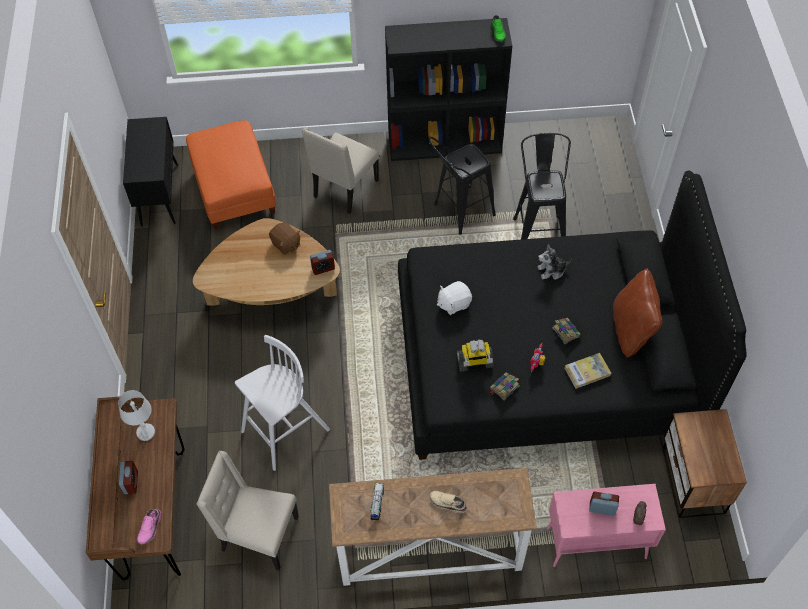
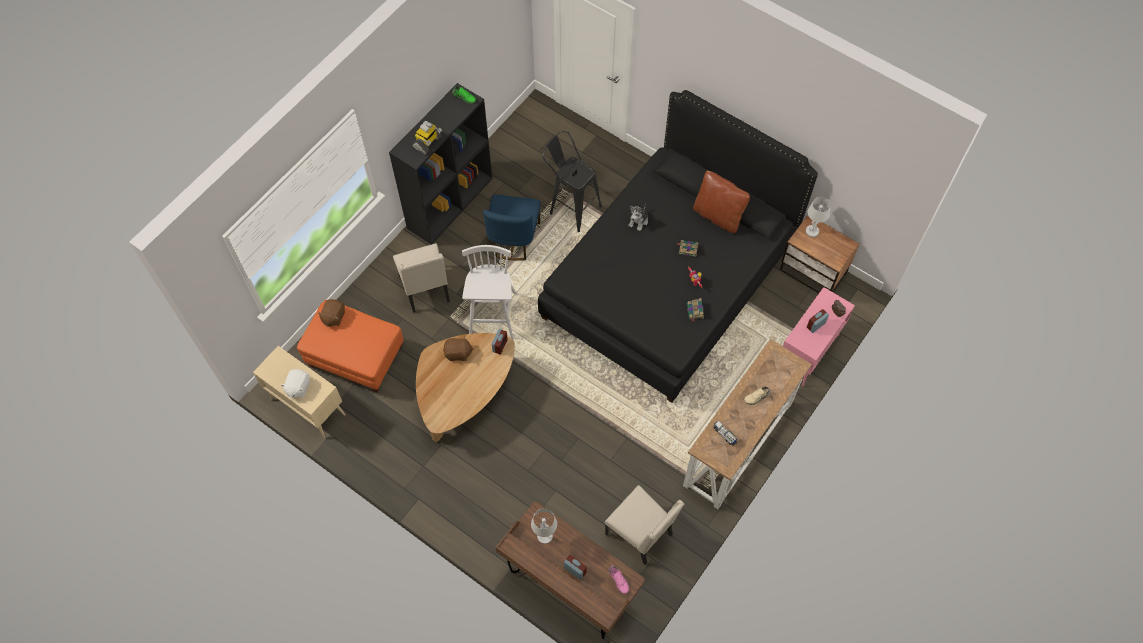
camera: 50 degrees left, 5 degrees up
(159, 194) = (307, 406): black cabinet -> beige cabinet
(235, 136) = (333, 317): none -> brown plush toy
(258, 535) = (641, 534): beige chair -> beige chair turned 105 degrees counterclockwise
(284, 431) = (580, 465): white stool -> white stool (492, 316)
(453, 303) = (611, 291): white plush toy -> white plush toy (298, 387)
(459, 212) = (513, 239): black stool -> blue chair
(474, 362) = (663, 312): toy robot -> toy robot (427, 143)
(587, 371) = (724, 260): book -> none
(710, 427) = (812, 231): none -> white table lamp

